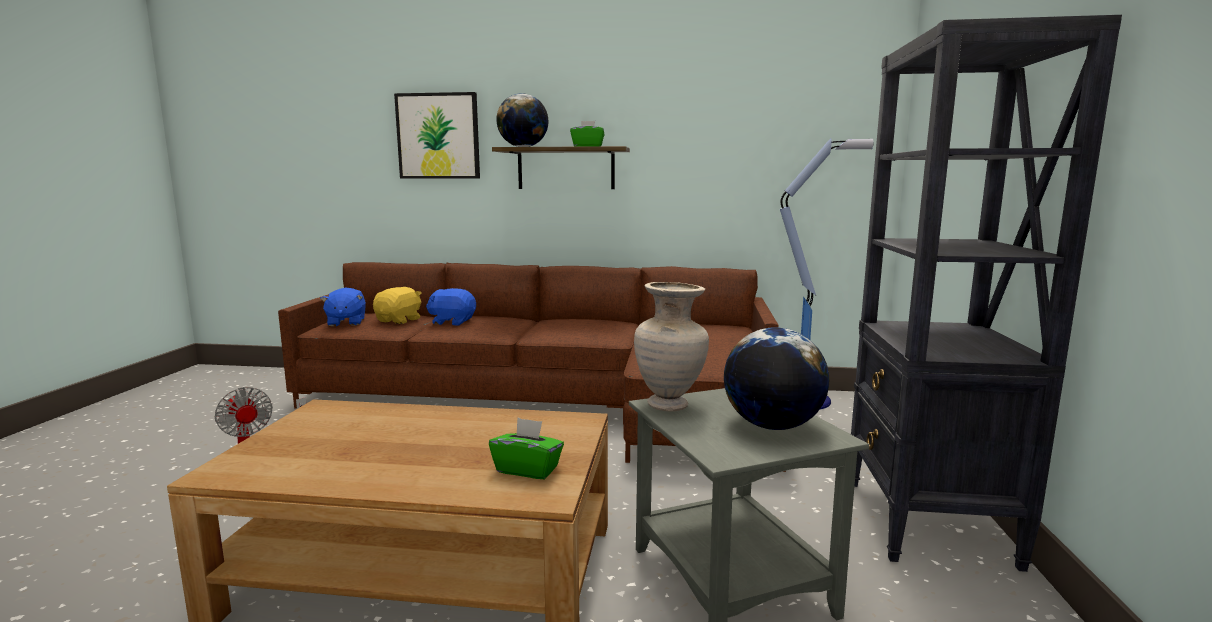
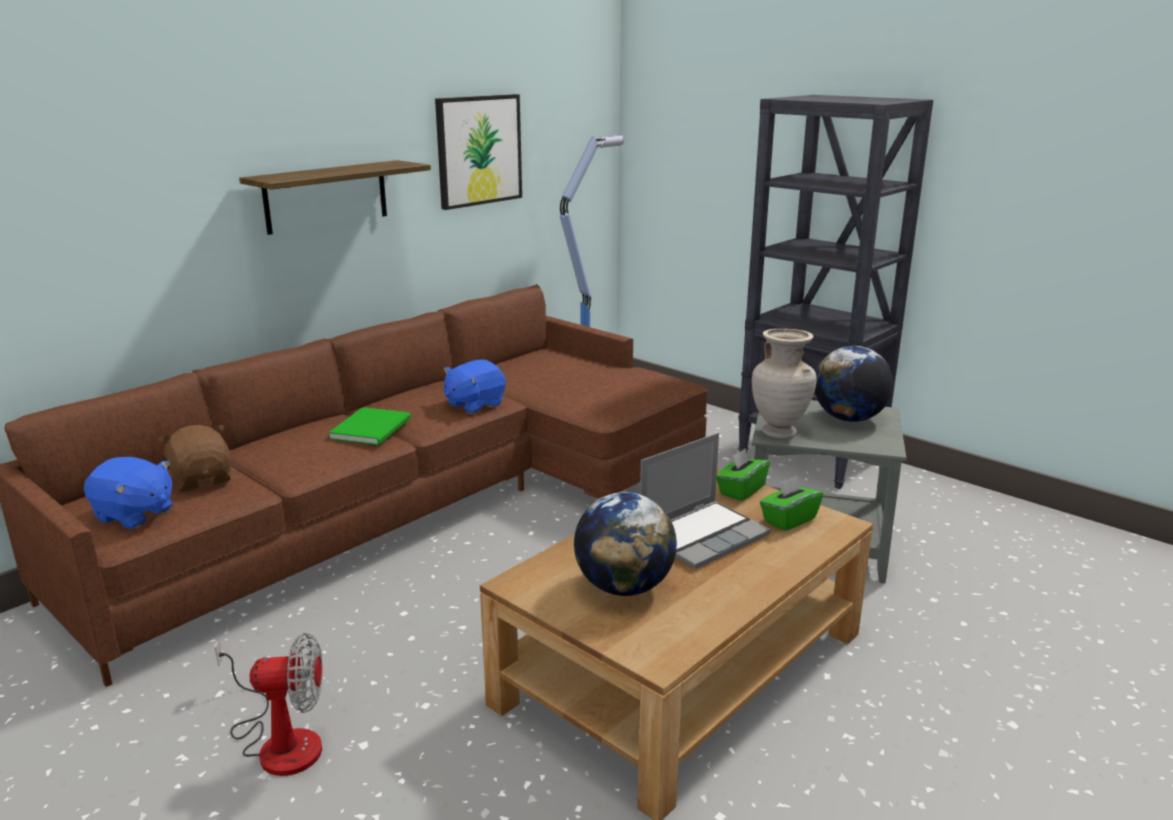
camera: 55 degrees left, 10 degrees up
(399, 320) = (203, 479): yellow plush toy -> brown plush toy
(438, 136) = (129, 167): picture -> picture (478, 150)
(452, 322) = (282, 452): blue plush toy -> blue plush toy (474, 404)
(454, 443) = (703, 535): none -> laptop
(512, 326) = (373, 428): none -> green book
(523, 147) = (293, 176): globe -> globe (624, 587)
(587, 147) = (369, 166): green tissue box -> green tissue box (741, 490)

